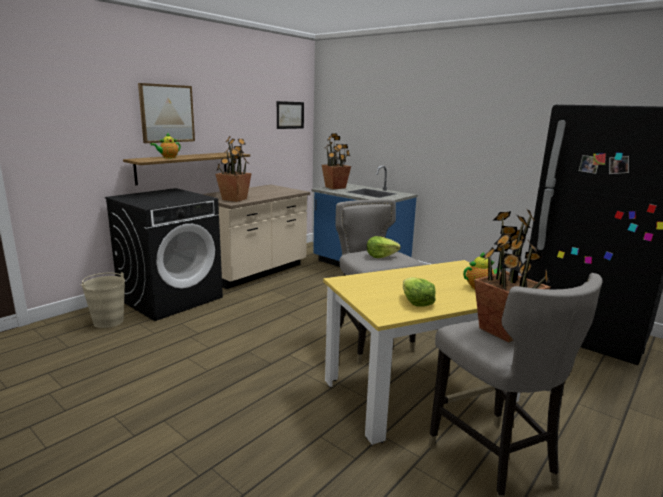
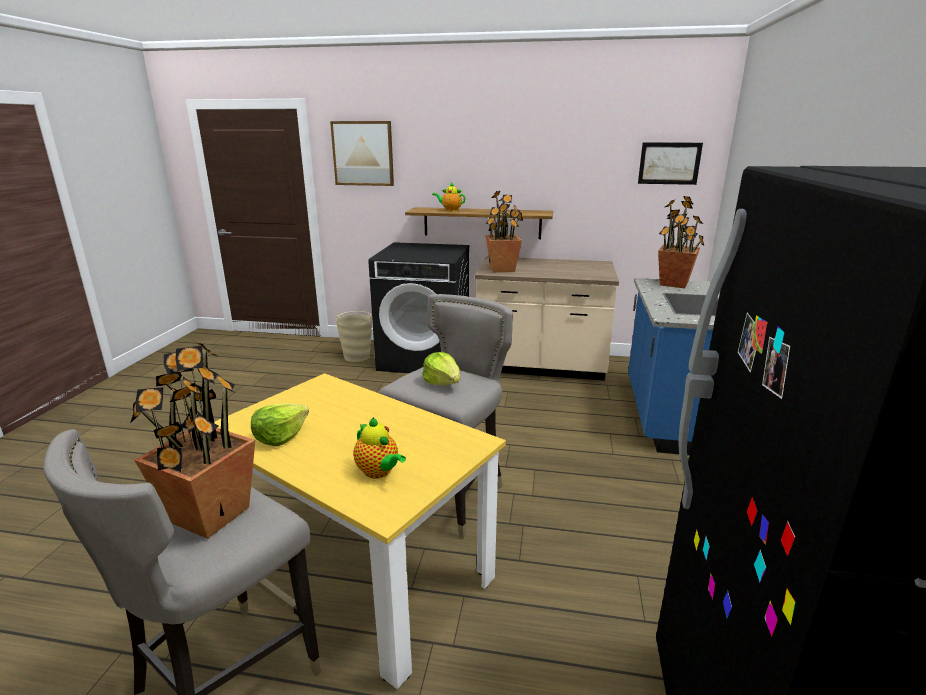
camera: 60 degrees right, 5 degrees up
(167, 113) = (466, 160): picture -> picture (363, 153)

